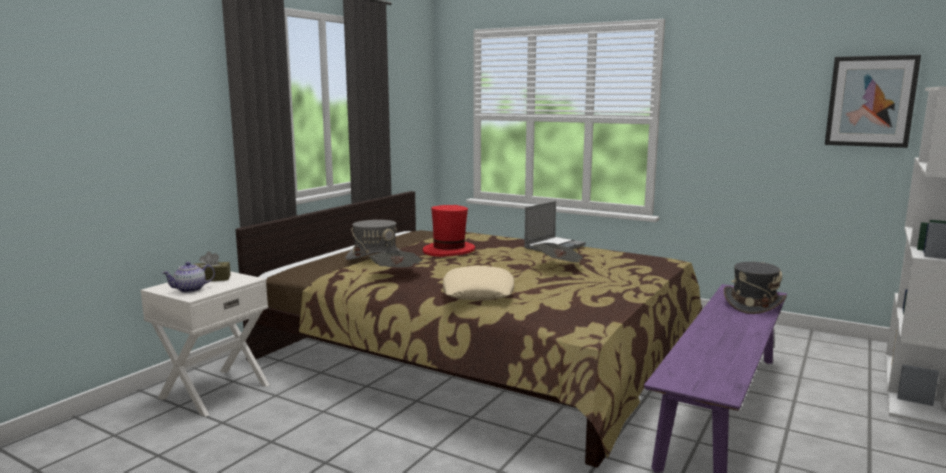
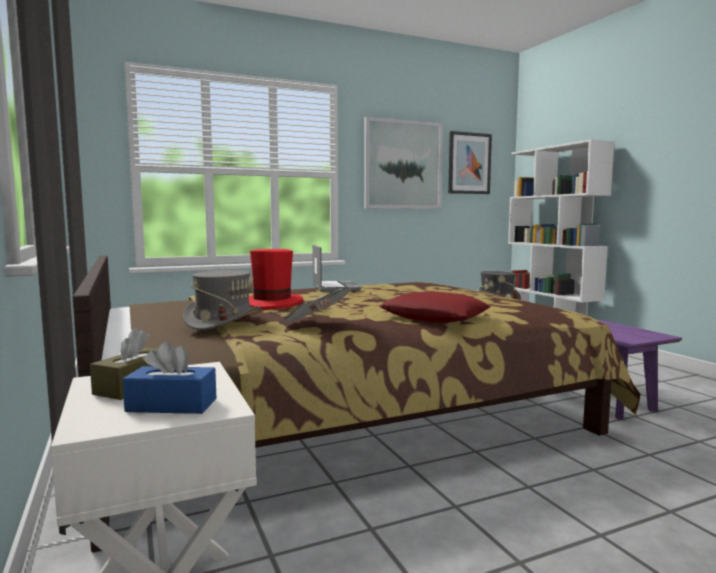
camera: 55 degrees left, 5 degrees down
(191, 289) = (172, 405): teapot -> blue tissue box
(478, 292) = (434, 317): beige pillow -> red pillow
(560, 267) = (399, 295): newspaper -> none
(750, 107) = (403, 165): none -> picture

